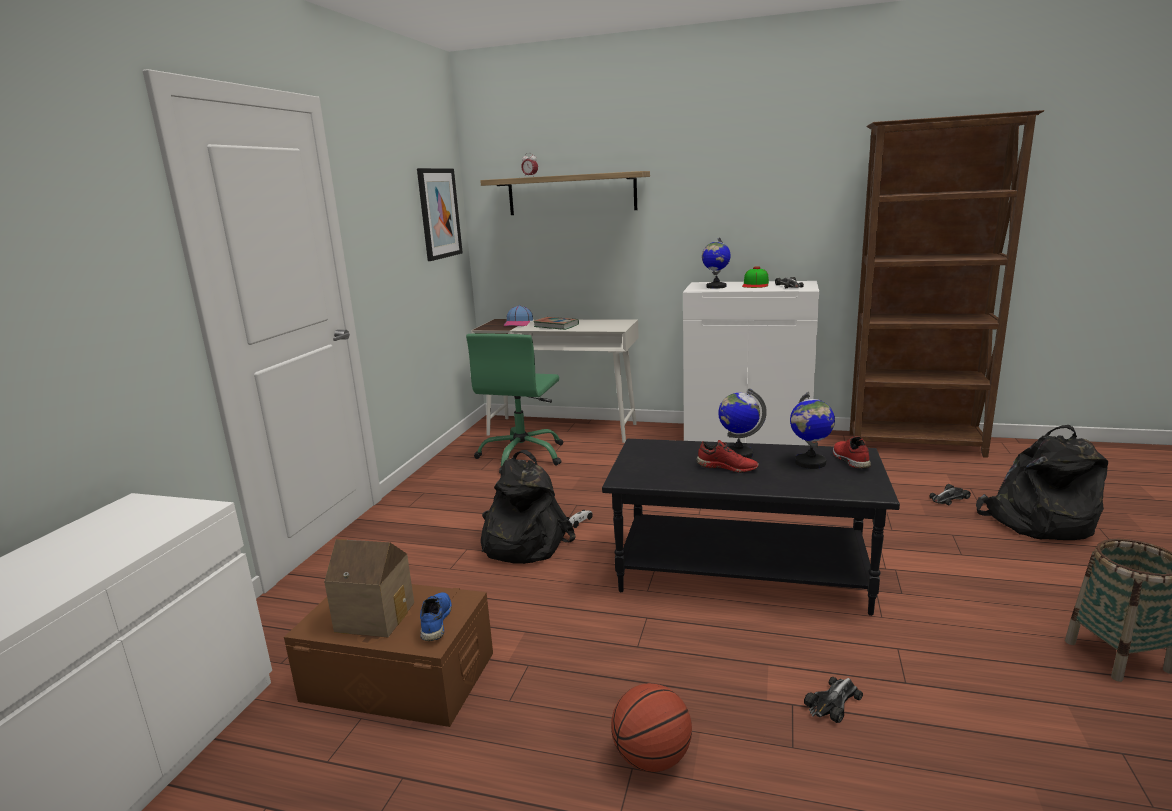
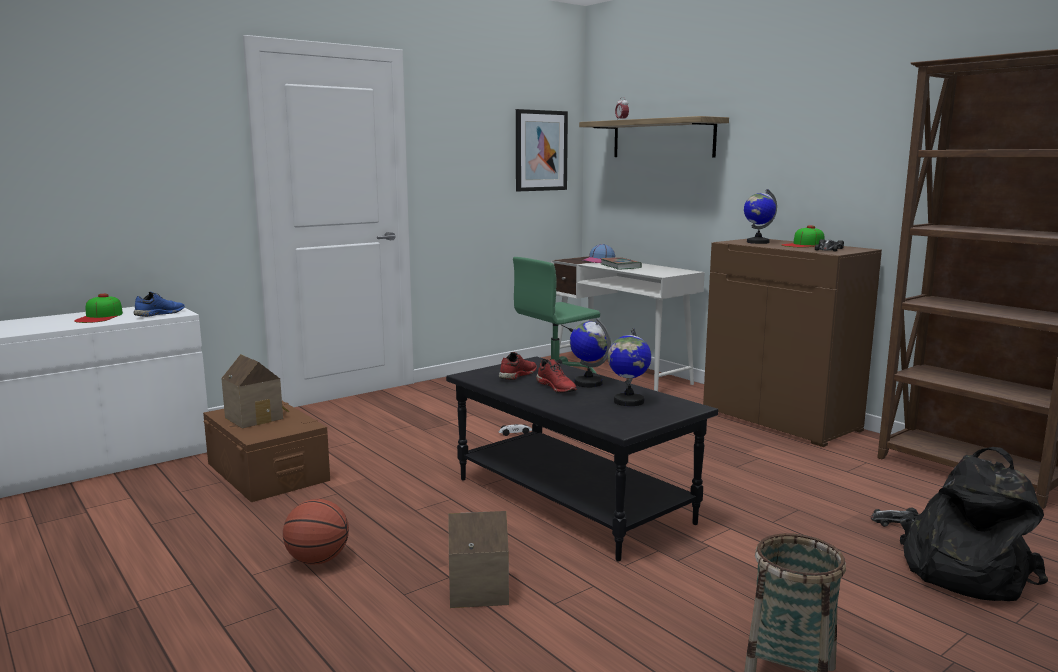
camera: 35 degrees right, 5 degrees down
(67, 556) = (100, 317): none -> cap
(435, 622) = (274, 430): blue shoe -> blue shoe (159, 314)
(522, 543) = (452, 433): black backpack -> none
(748, 438) = (781, 420): white cabinet -> brown cabinet
(833, 702) = (477, 589): toy car -> toy house
(849, 460) = (667, 408): red shoe -> red shoe (517, 375)

